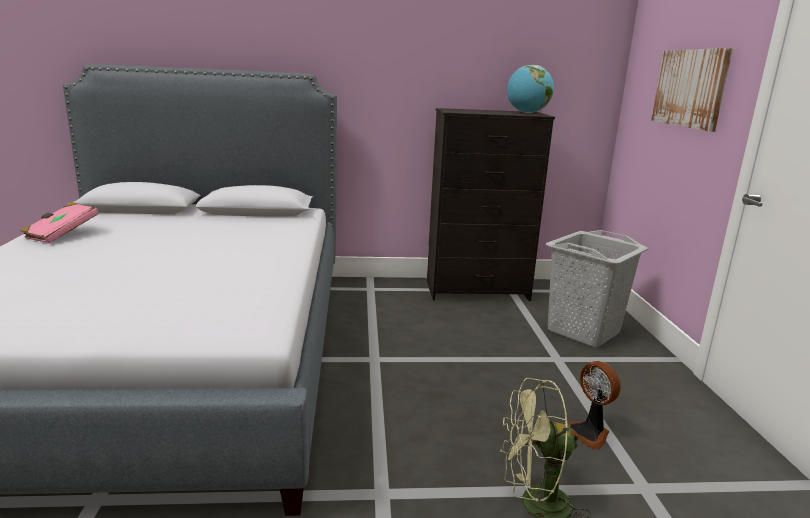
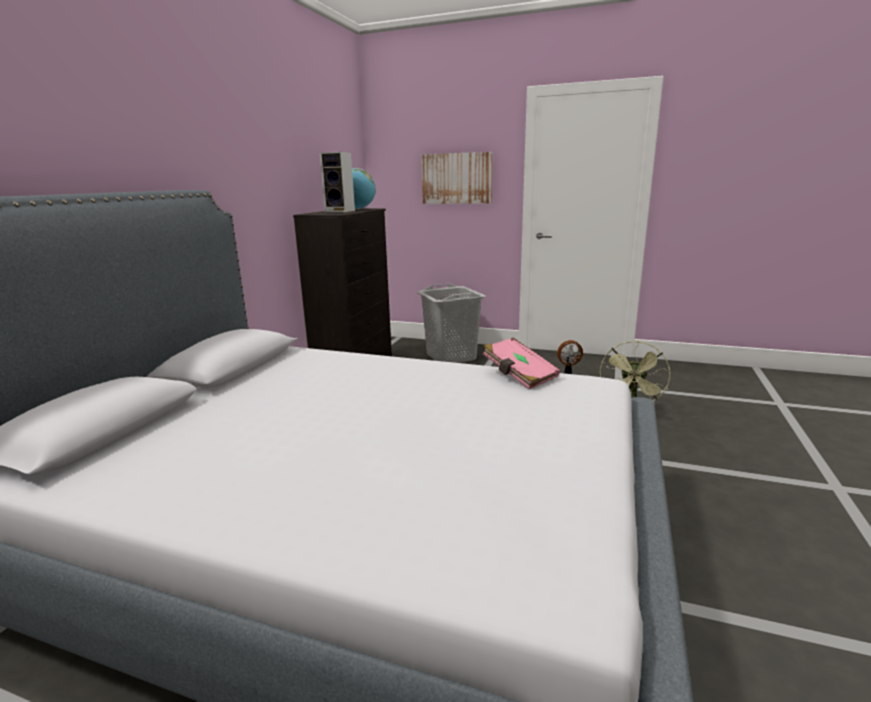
camera: 65 degrees left, 0 degrees up
(62, 234) = (192, 484): pink book -> pink book (519, 376)
(488, 111) = (341, 211): none -> speaker

